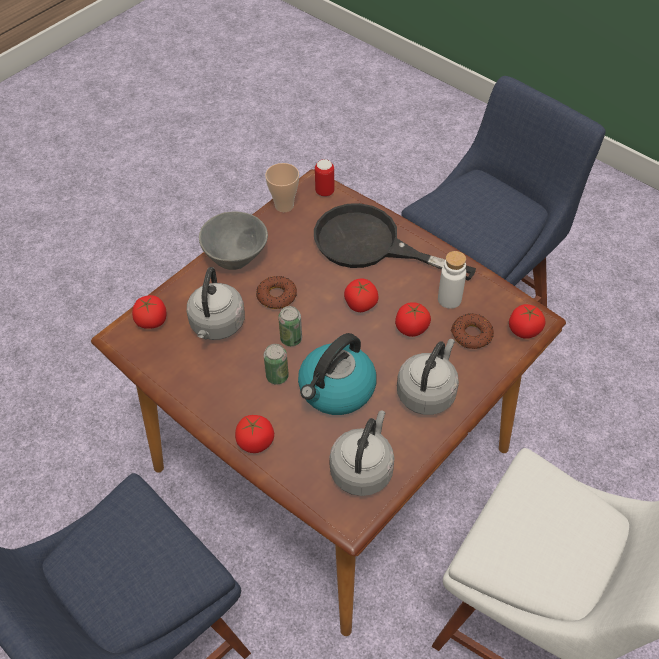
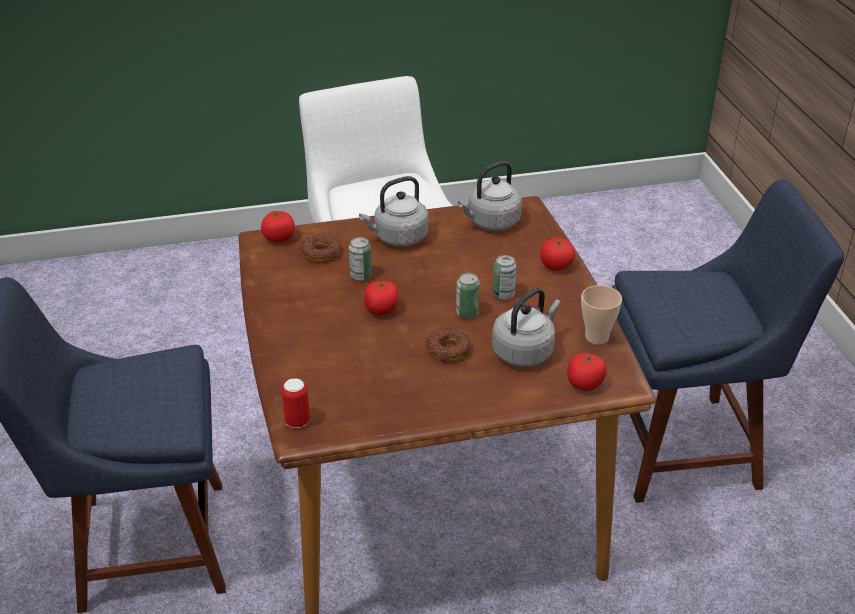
camera: 145 degrees left, 15 degrees down
(237, 257) = (454, 400): grey bowl -> none
(284, 205) = (355, 428): cup -> cup (596, 337)
(336, 390) = (464, 267): kettle -> none
(371, 245) = (315, 349): black frying pan -> none
(411, 328) = (360, 276): tomato -> can
(449, 299) = (305, 279): white bottle -> none

